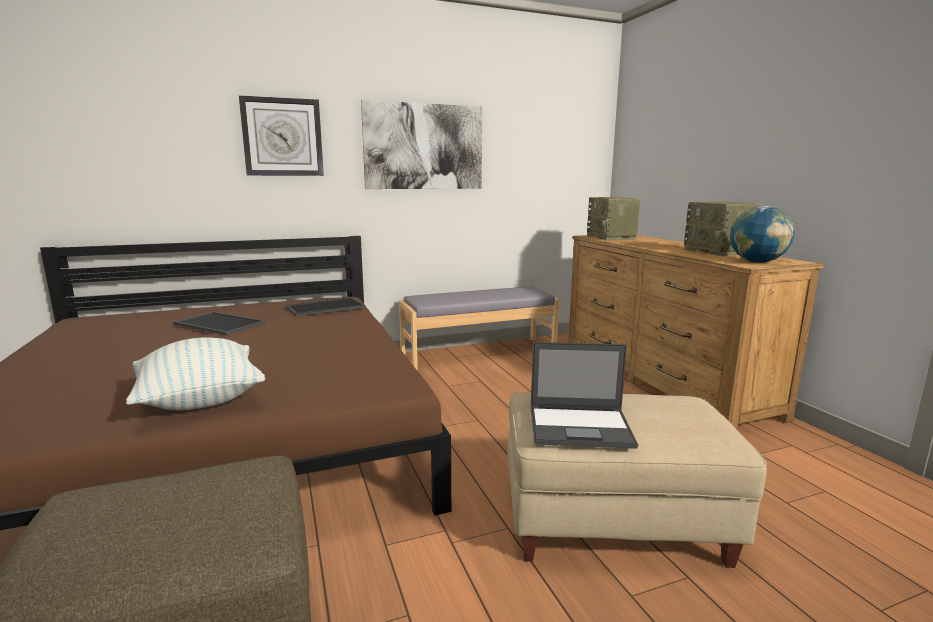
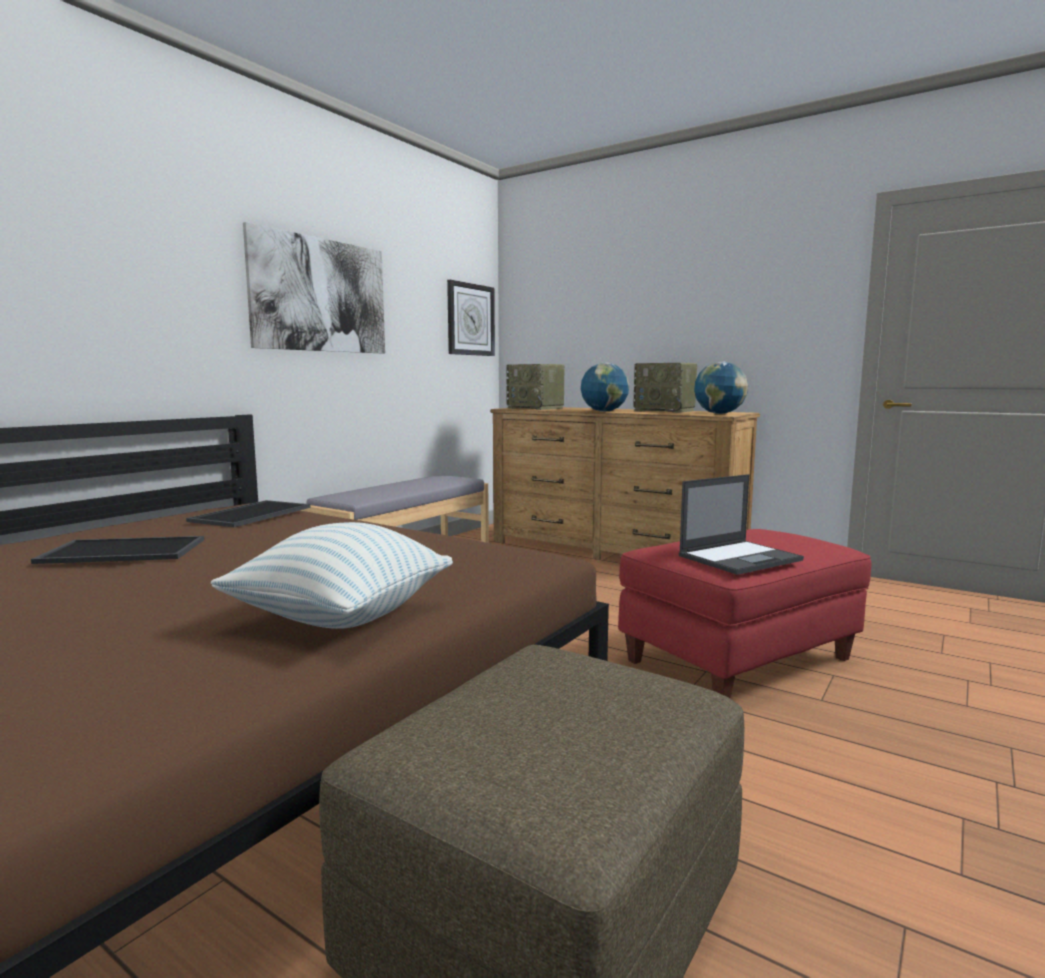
camera: 35 degrees left, 5 degrees down
(282, 137) = (134, 262): wall clock -> wall clock (470, 319)
(612, 521) = (737, 659): beige ottoman -> red ottoman
(651, 247) = (604, 411): none -> globe

